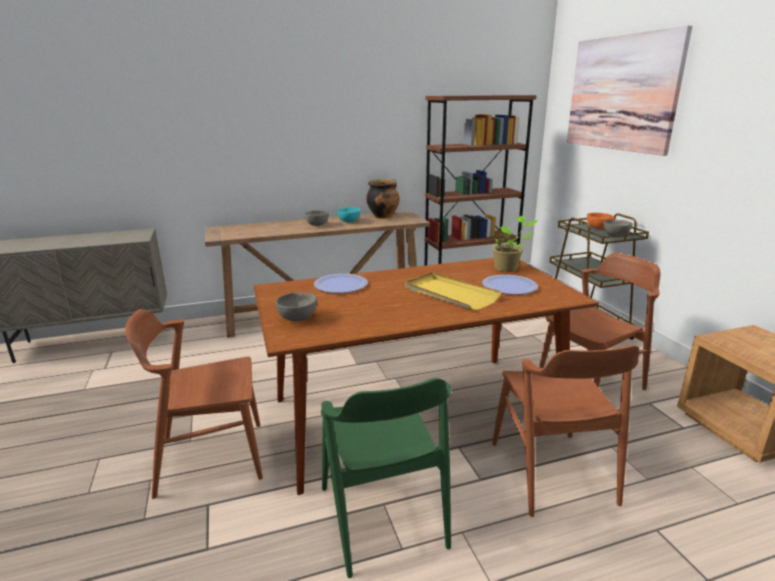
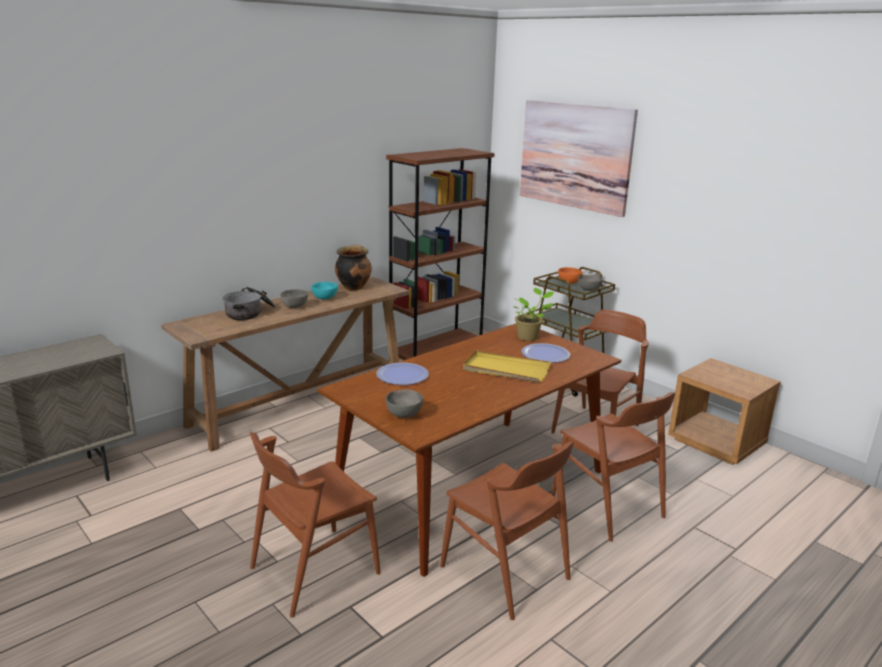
camera: 25 degrees left, 0 degrees up
(278, 226) = (250, 313): none -> cooking pot
(382, 516) = (505, 572): green chair -> brown chair

